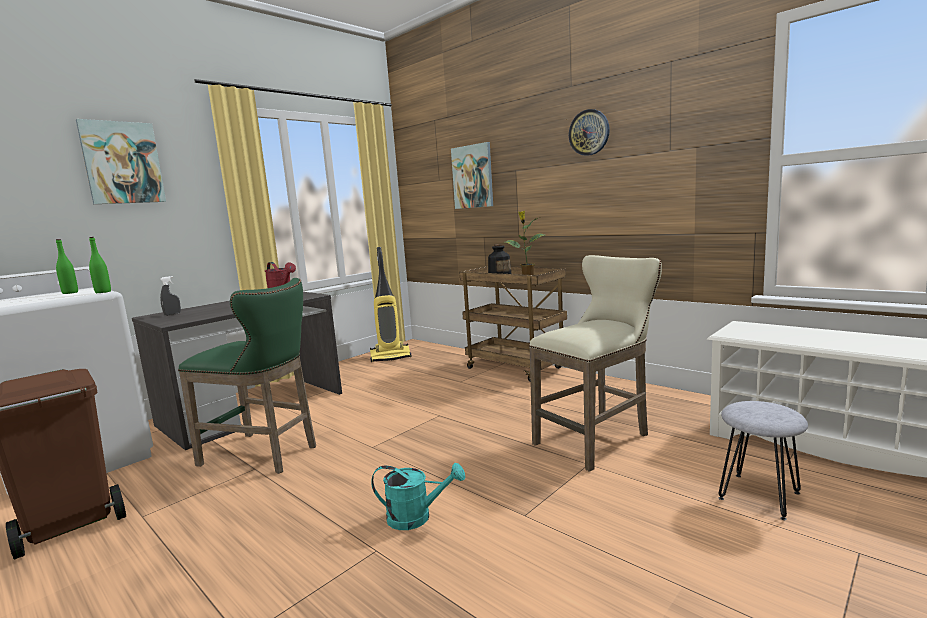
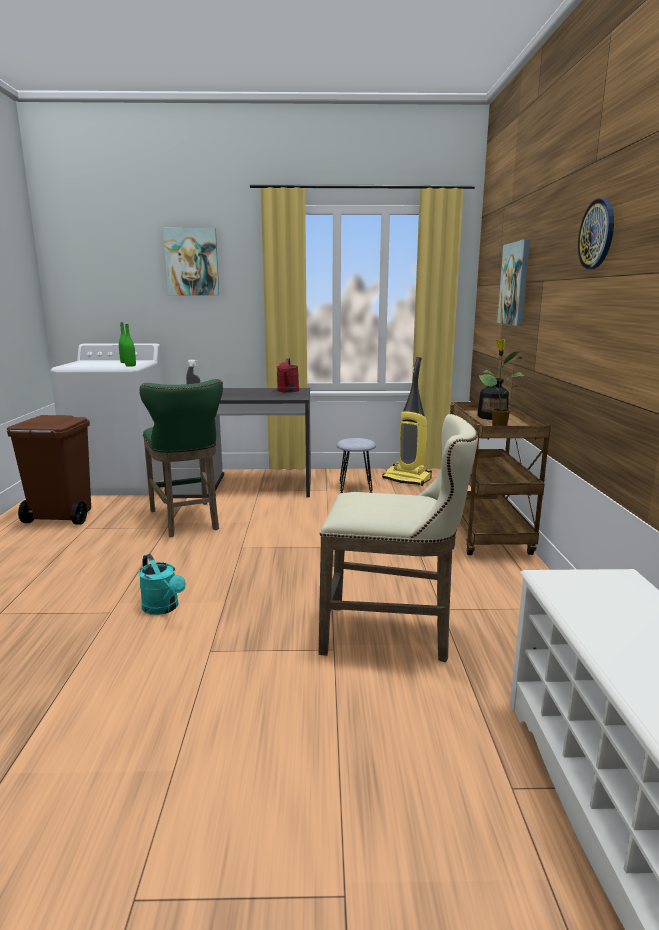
camera: 45 degrees right, 5 degrees up
(759, 495) = (398, 781): grey stool -> grey stool (356, 487)

